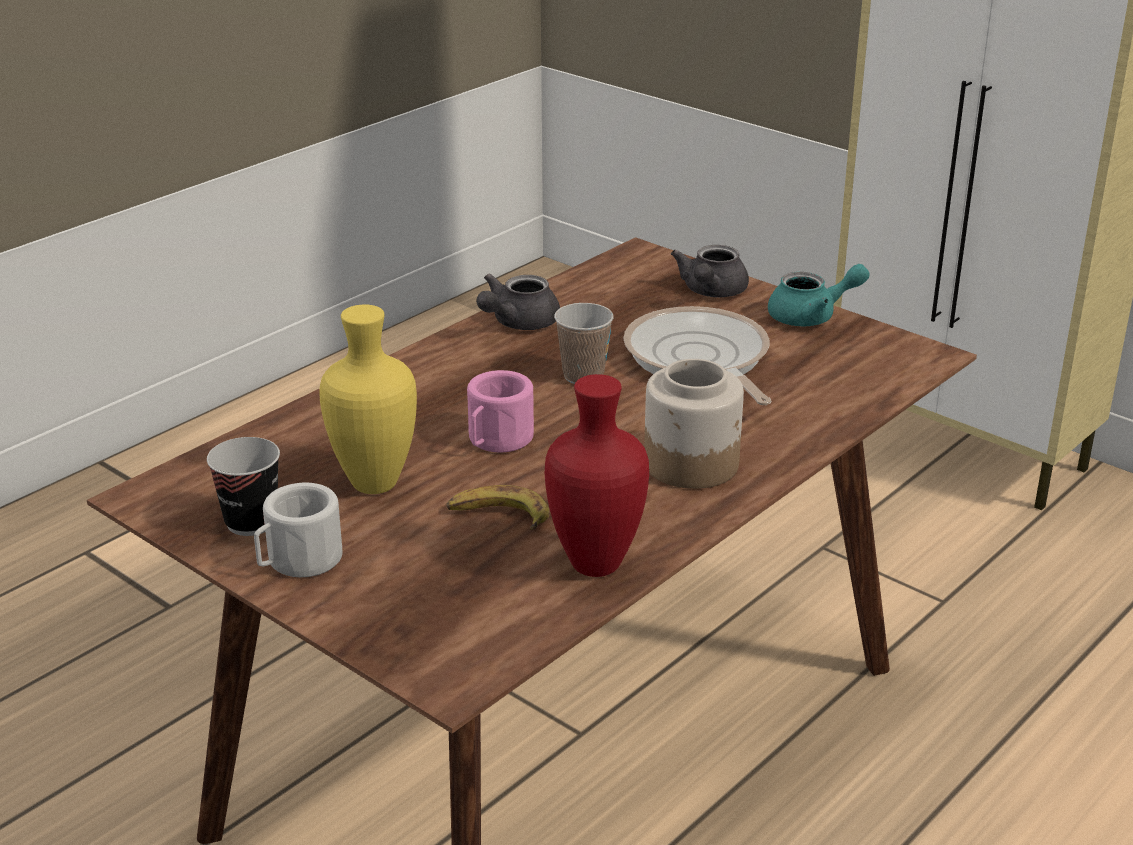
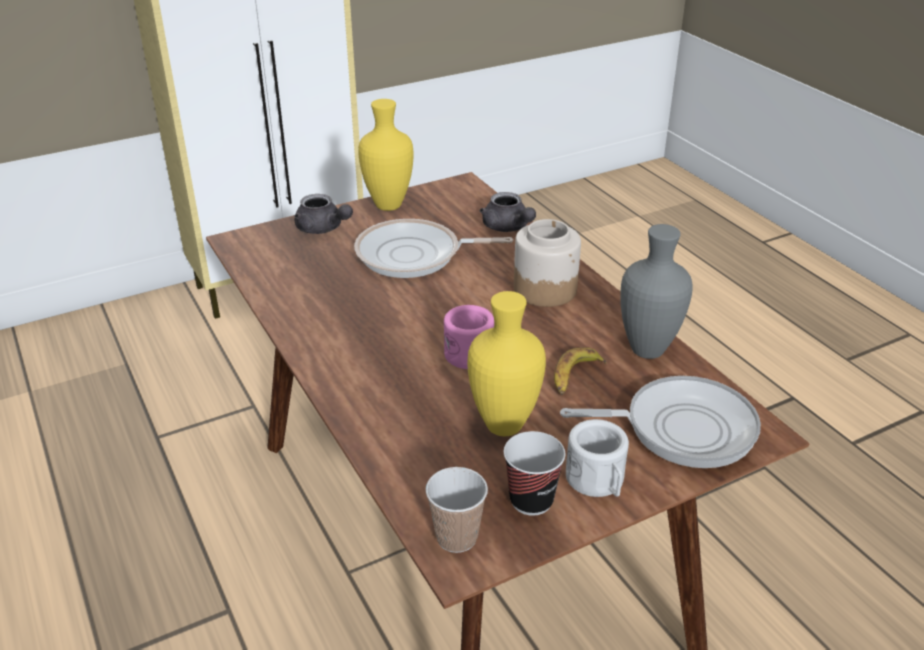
camera: 70 degrees left, 5 degrees up
(430, 611) = (681, 428): none -> frying pan
(517, 323) = (301, 314): grey teapot -> grey teapot (508, 228)
(583, 376) = (404, 303): cup -> cup (456, 537)
(598, 563) = (646, 349): red vase -> grey vase
(811, 317) = (387, 205): turquoise teapot -> yellow vase

